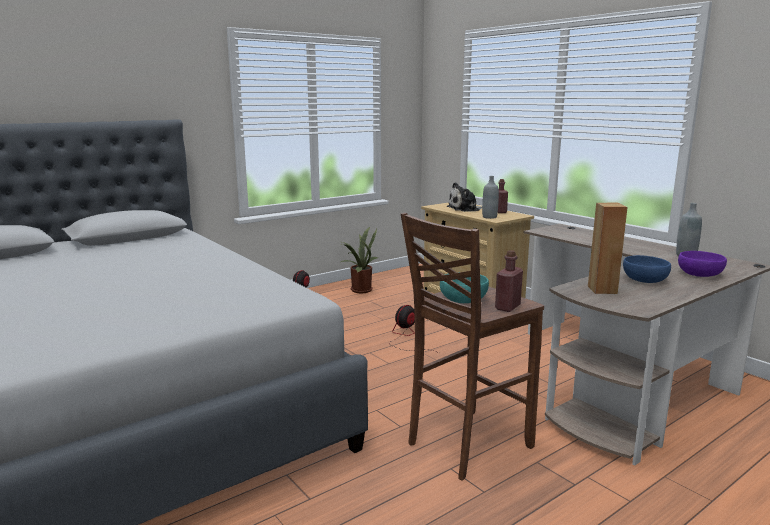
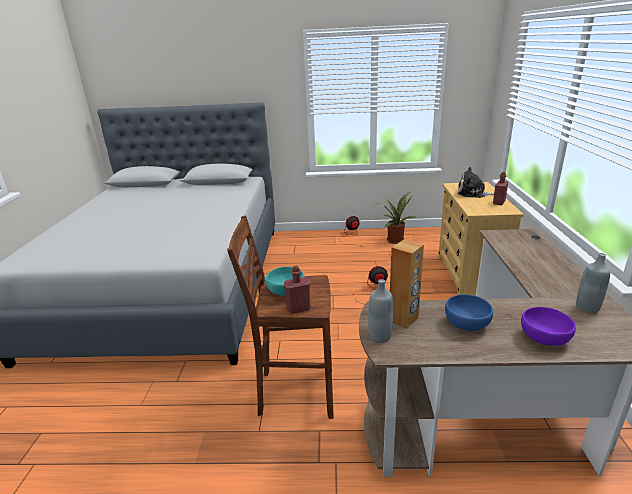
camera: 40 degrees right, 10 degrees up
(489, 217) = (475, 207): grey bottle -> grey bottle (380, 336)

